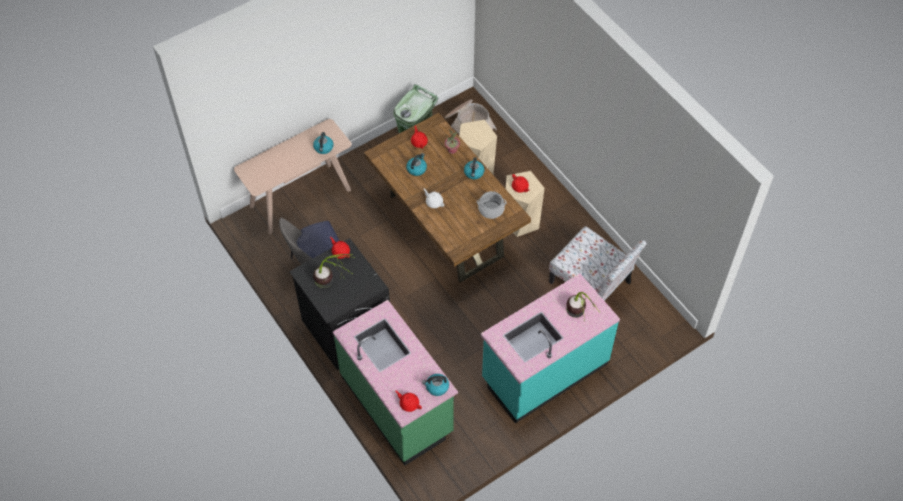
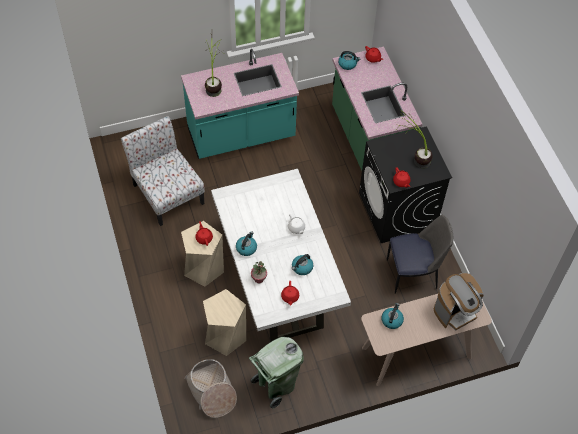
camera: 165 degrees left, 0 degrees up
(267, 168) = (456, 311): none -> coffee machine
(445, 226) = (278, 282): brown dining table -> white dining table
(491, 209) = (244, 207): cooking pot -> none

